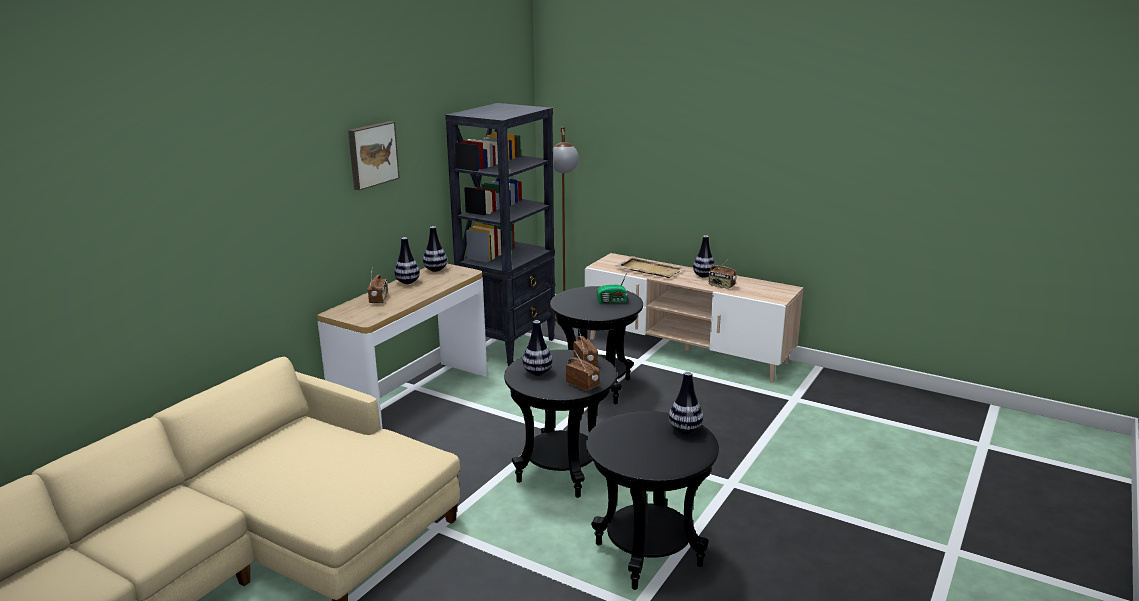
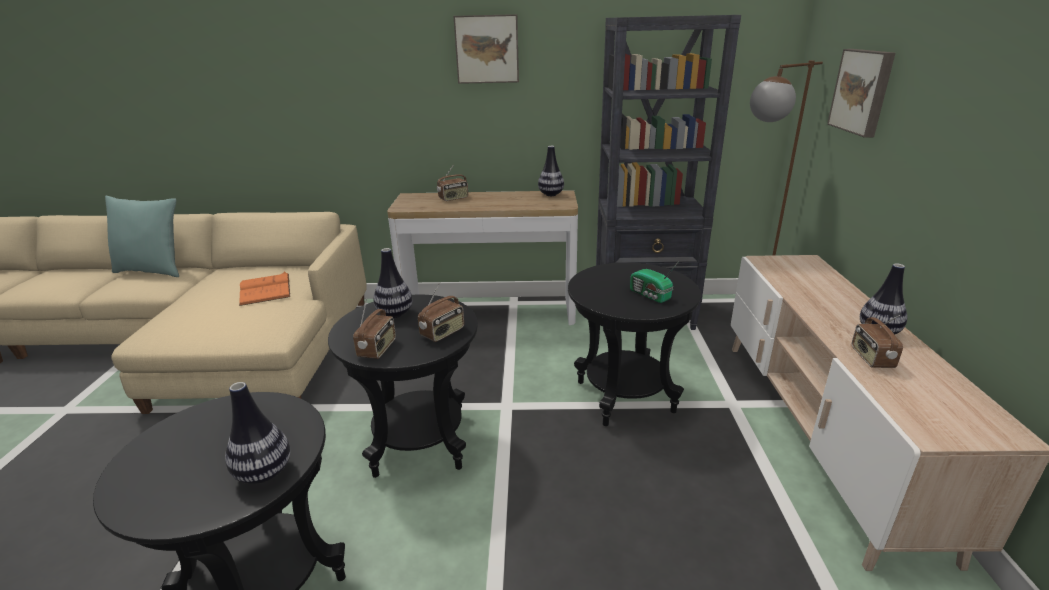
camera: 60 degrees right, 5 degrees up
(129, 518) = (154, 270): none -> turquoise pillow
(325, 447) = (265, 289): none -> orange book
(407, 282) = (506, 195): vase -> none
(616, 145) = (863, 91): none -> picture
(649, 269) = (815, 290): beige tray -> none

